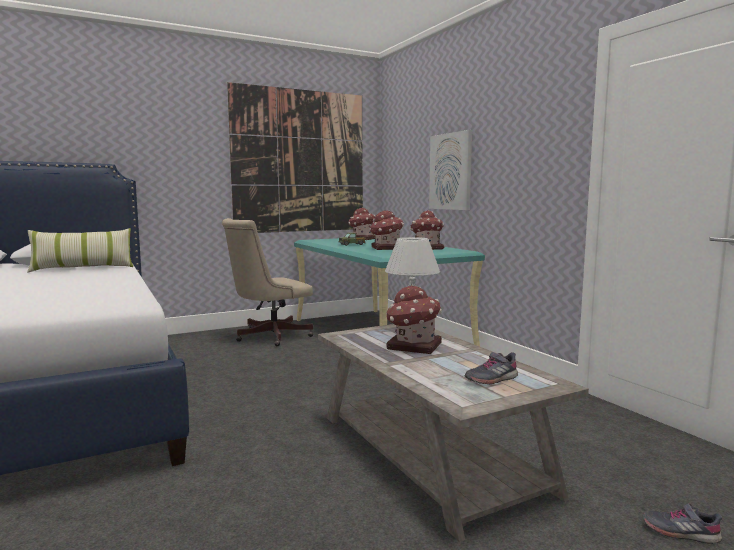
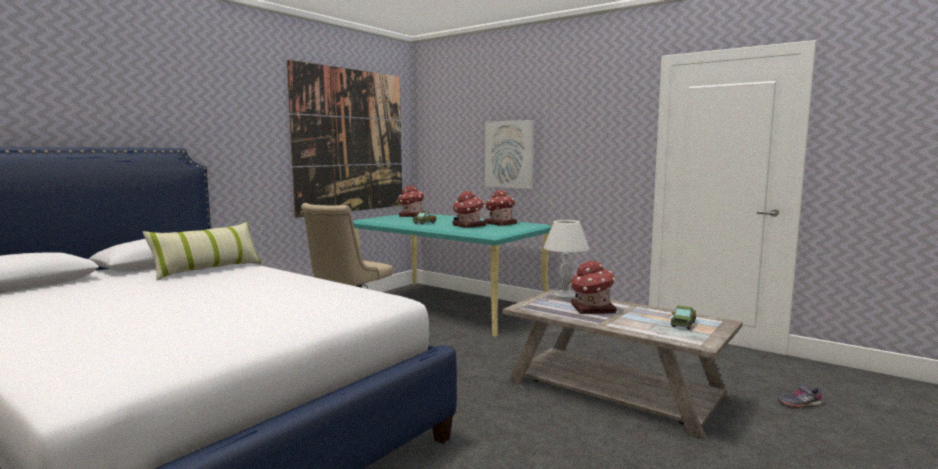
camera: 25 degrees left, 0 degrees up
(491, 379) = (683, 324): grey shoe -> toy truck

